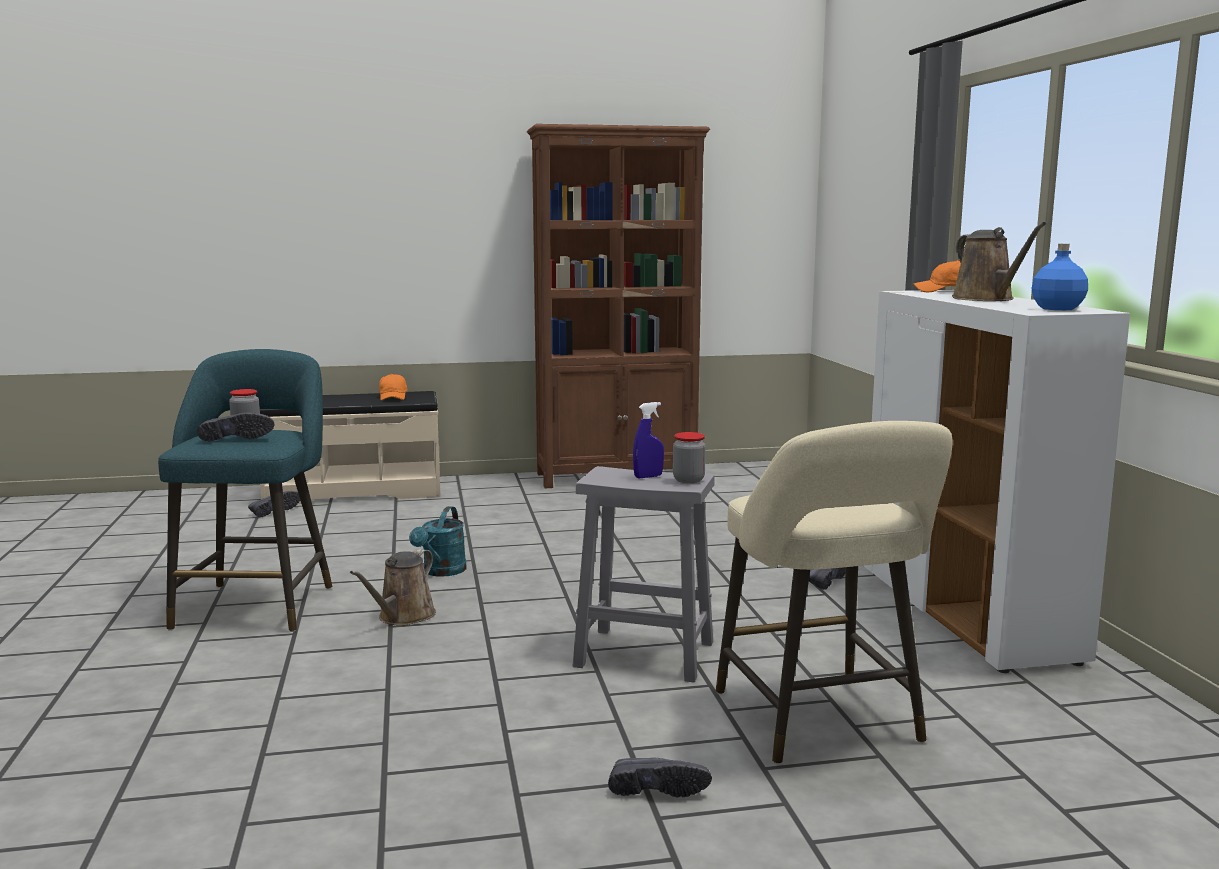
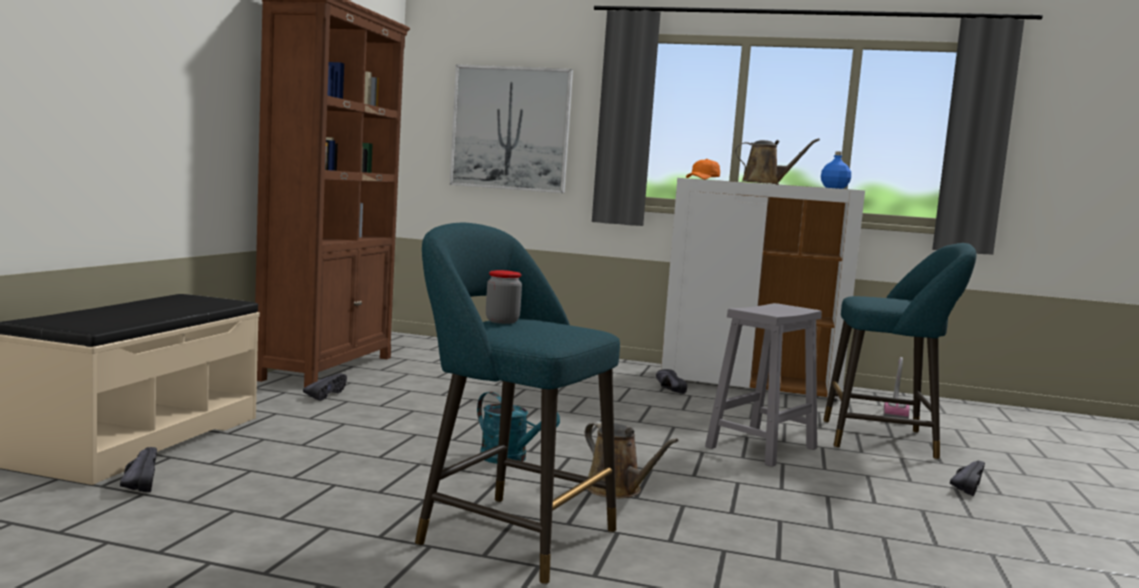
camera: 65 degrees left, 5 degrees down
(237, 438) = (543, 326): black shoe -> black shoe (324, 395)
(393, 397) = (185, 302): orange cap -> none
(648, 476) = (769, 309): blue spray bottle -> none
(688, 480) = (789, 306): jar -> none
(821, 722) = (886, 441): beige stool -> turquoise stool
(872, 223) = (510, 128): none -> picture
(1047, 719) = (894, 410): none -> vacuum cleaner

